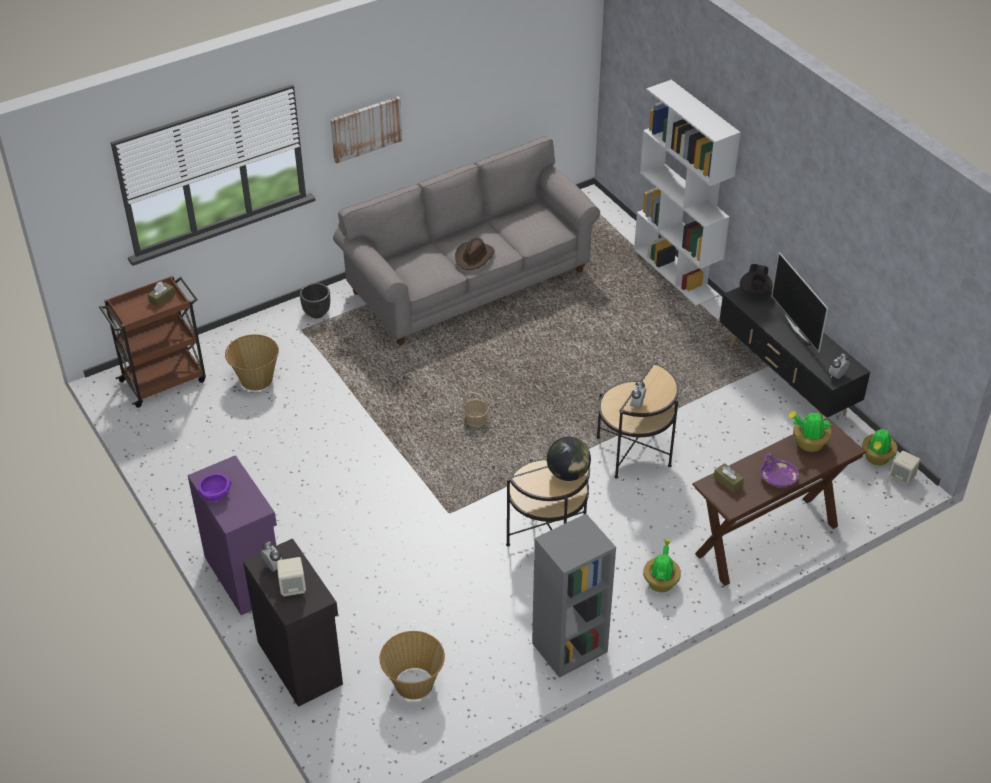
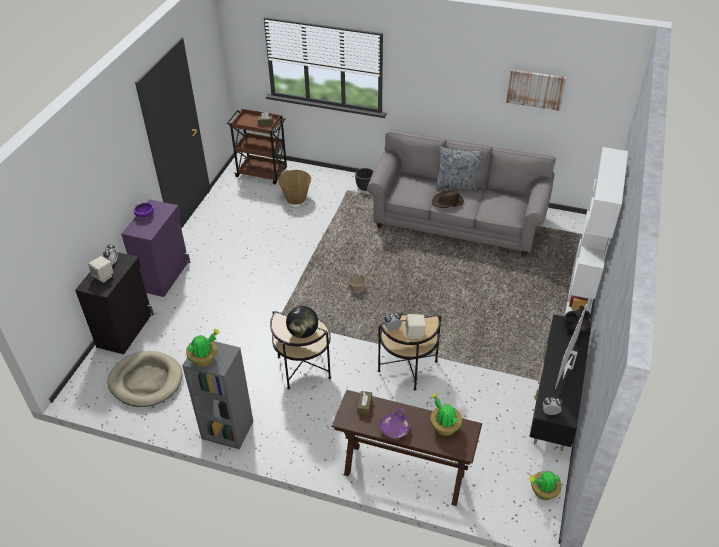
camera: 50 degrees right, 0 degrees up
(366, 129) = (429, 88): picture -> picture (535, 89)
(414, 684) = (146, 381): basket -> beige dog bed
(457, 234) = (457, 185): none -> pillow
(661, 581) = (317, 441): potted plant -> potted plant (204, 359)
(902, 477) = (542, 517): beige speaker -> beige speaker (415, 333)

